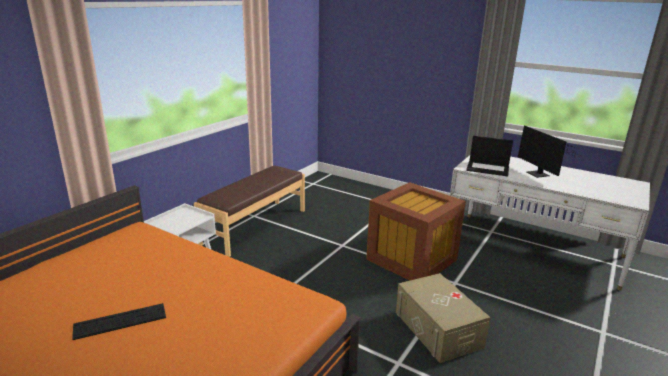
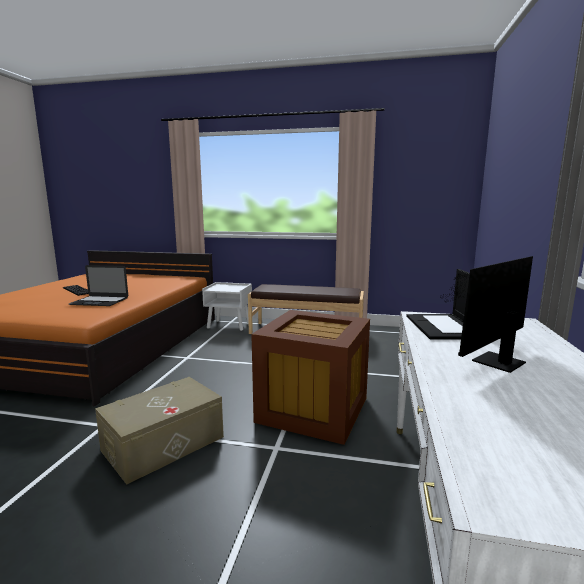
camera: 70 degrees right, 10 degrees down
(225, 297) = (99, 301): none -> laptop

